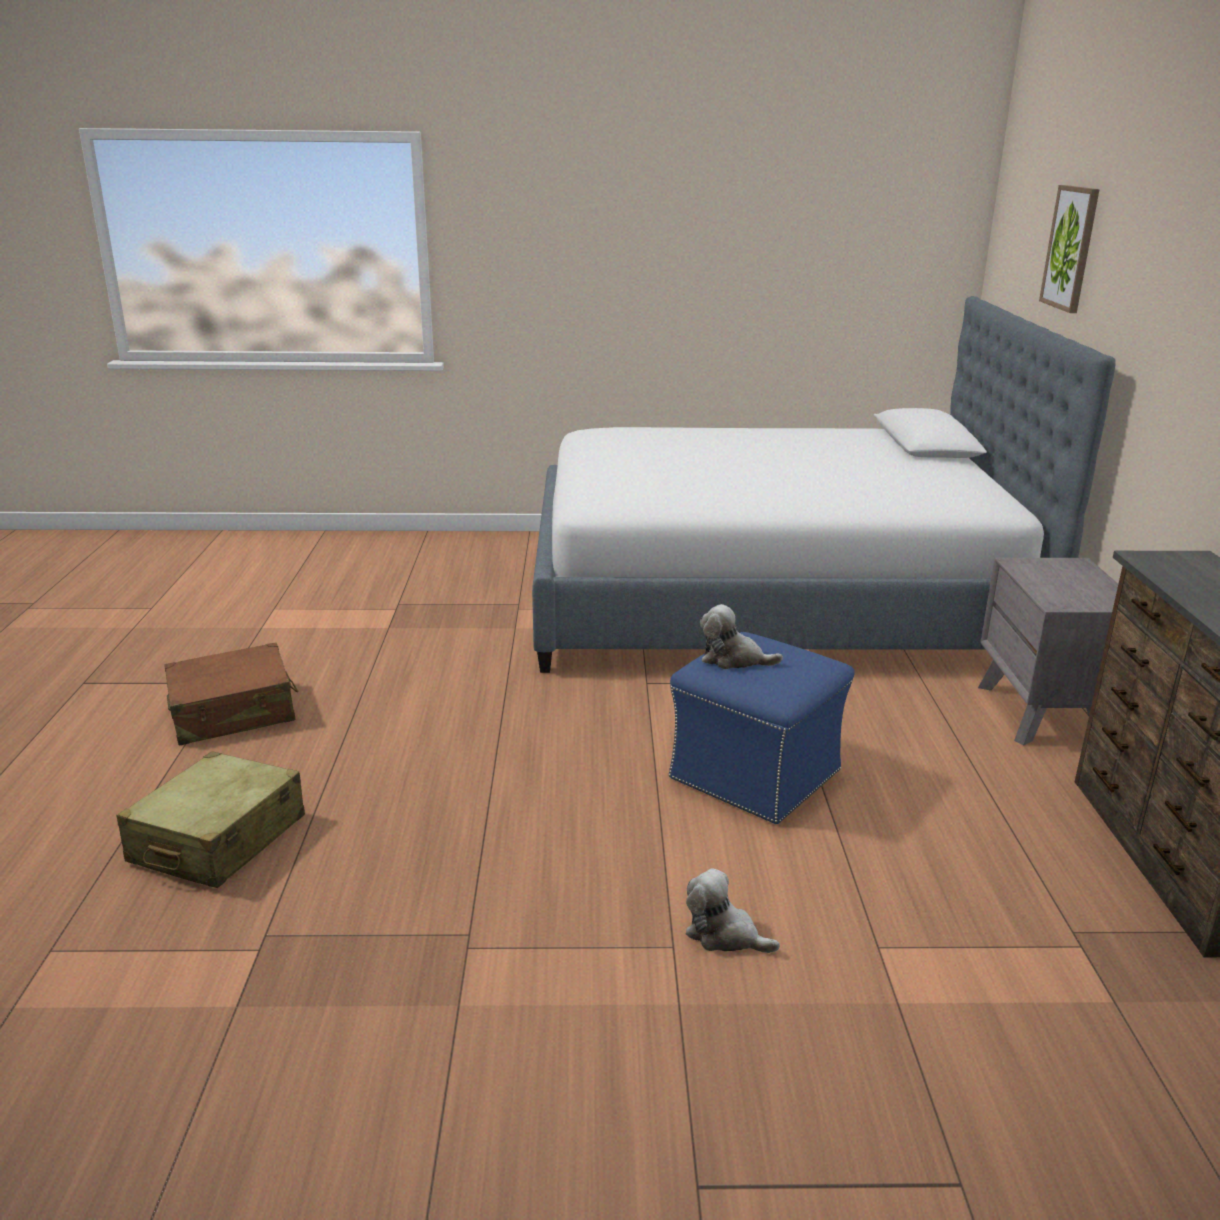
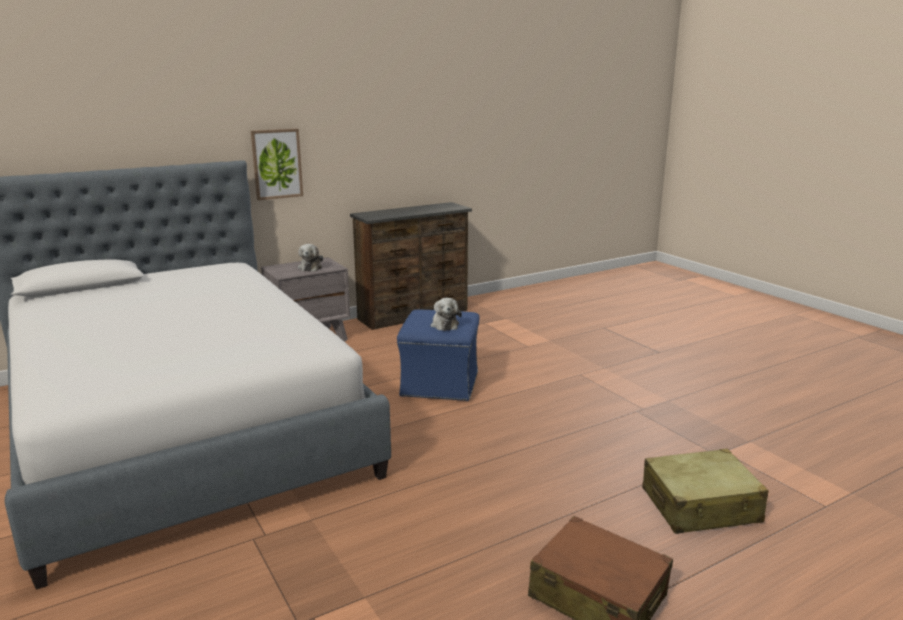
camera: 120 degrees left, 5 degrees down
(724, 935) = (559, 368): plush toy -> plush toy (310, 267)
(1071, 248) = (120, 116): picture -> picture (277, 164)

